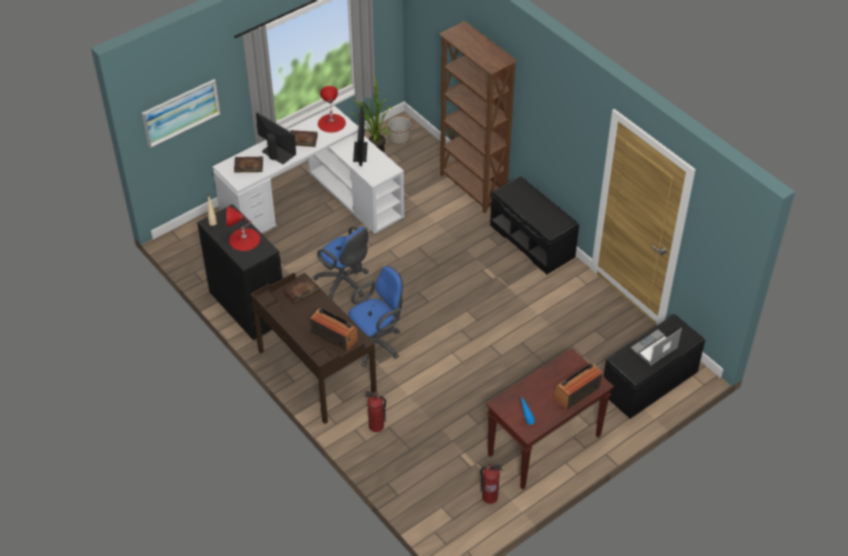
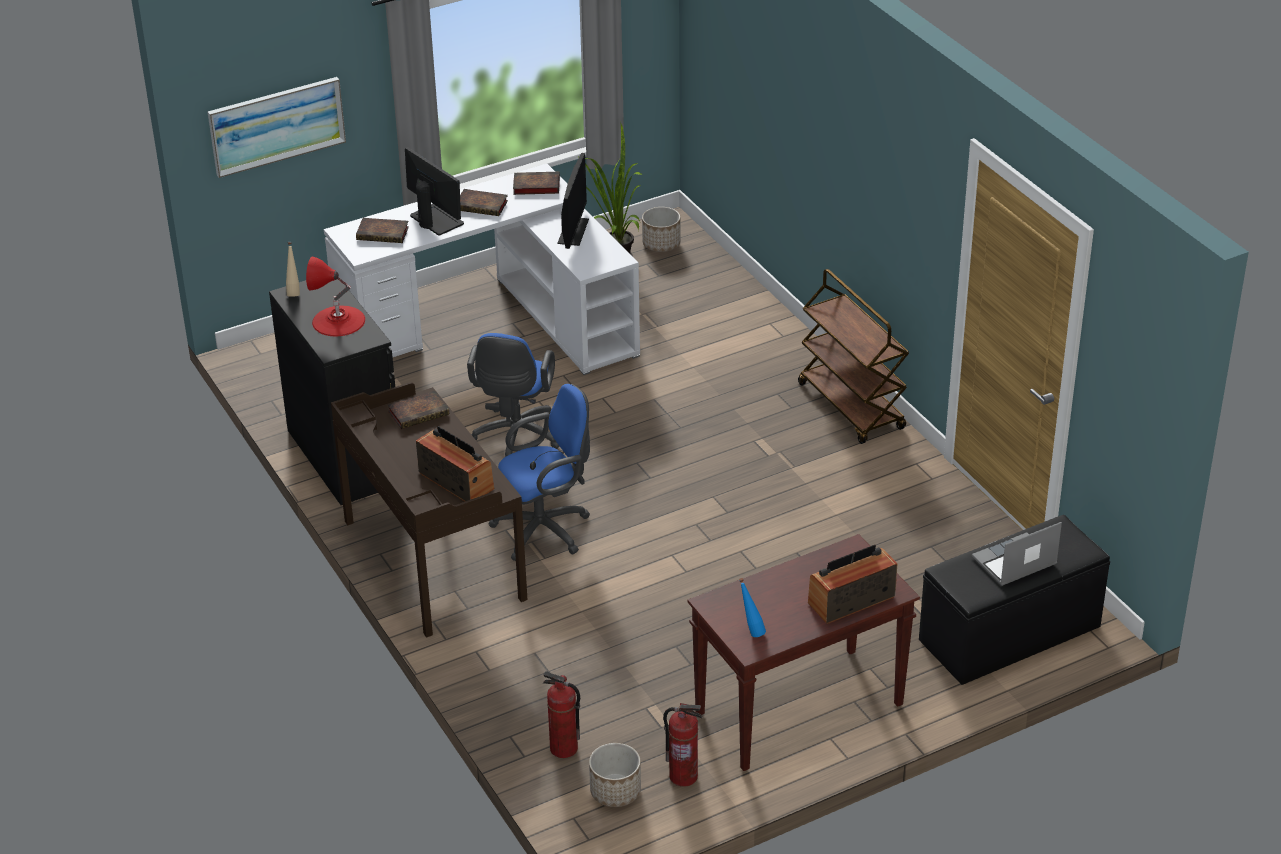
camera: 10 degrees right, 10 degrees down
(331, 123) = (535, 186): red table lamp -> book
(344, 283) = (515, 439): blue office chair -> blue office chair turned 45 degrees clockwise
(376, 426) = (513, 650): fire extinguisher -> fire extinguisher (563, 749)
(454, 511) = (616, 791): none -> planter
(473, 188) = (767, 324): brown bookcase -> none
(532, 241) = (852, 407): black bench -> brown cart

